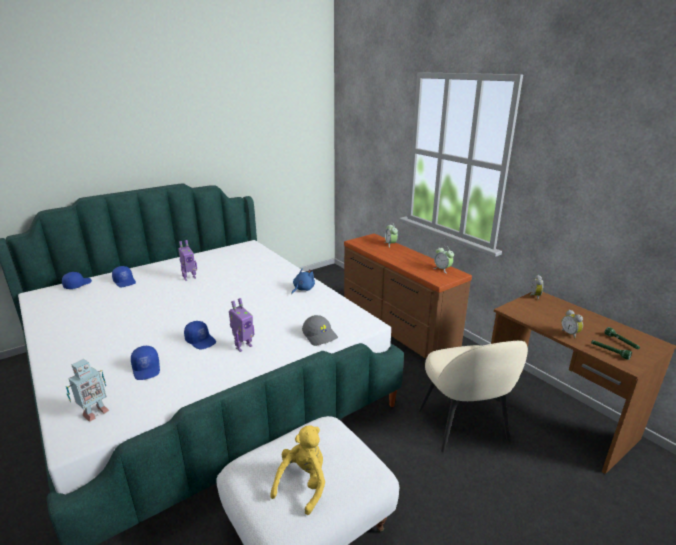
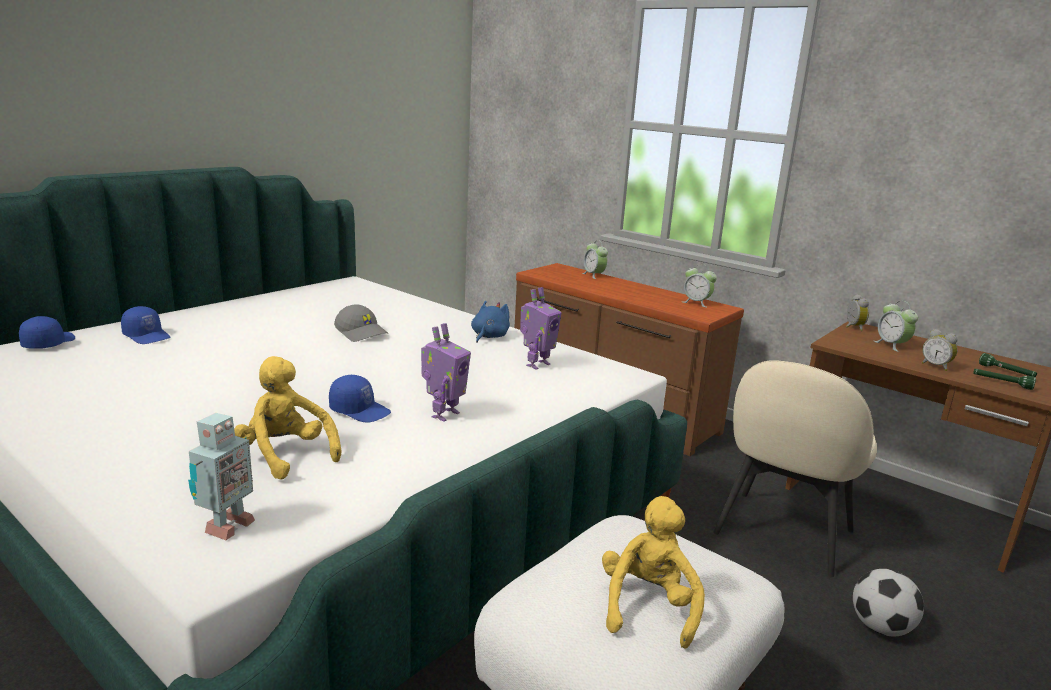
camera: 15 degrees left, 5 degrees down
(147, 369) = (286, 455): blue cap -> yellow plush toy
(189, 278) = (272, 327): toy robot -> toy robot (537, 364)
(320, 335) = (564, 393): grey cap -> grey cap (362, 333)
(463, 426) = (782, 534): beige chair -> beige chair turned 60 degrees clockwise
(494, 501) = (880, 628): none -> football
(551, 313) = (891, 345): none -> alarm clock

